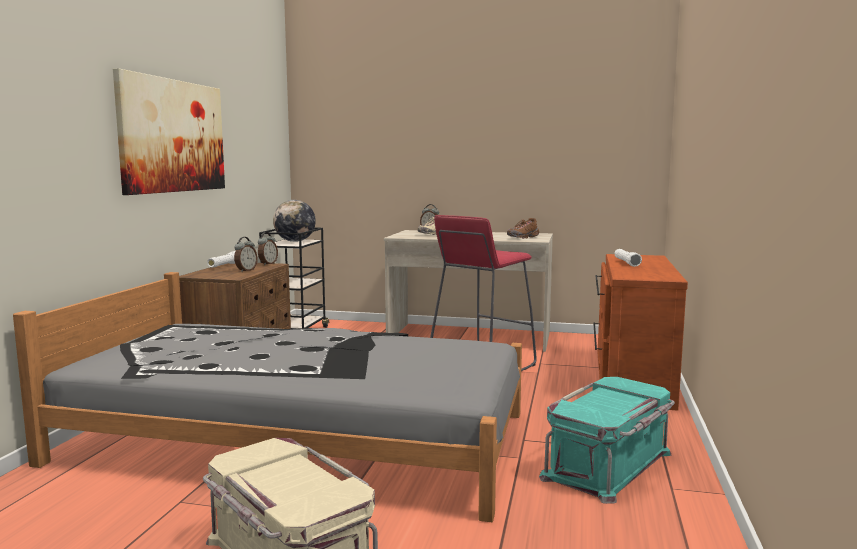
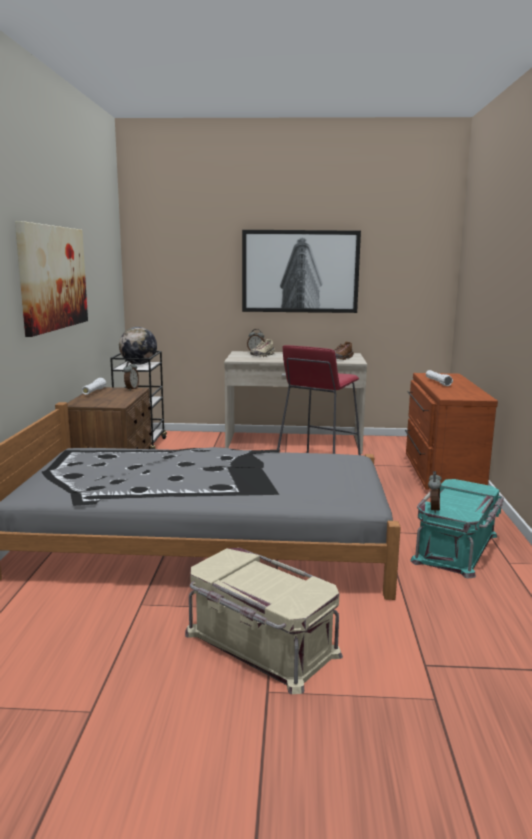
camera: 10 degrees left, 5 degrees up
(245, 271) = (119, 397): alarm clock -> alarm clock (433, 509)
(481, 139) = (300, 271): none -> picture

